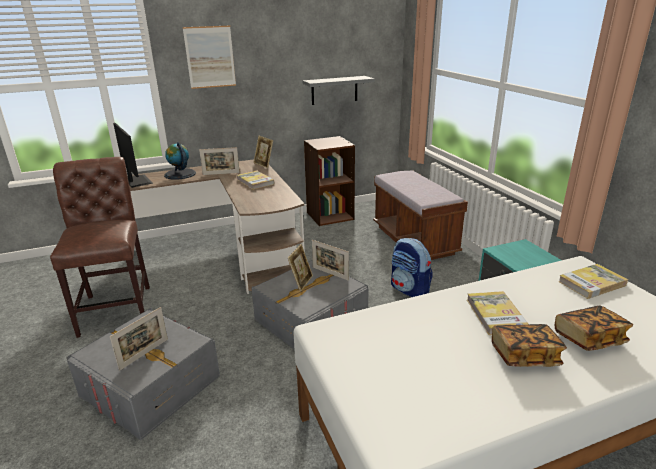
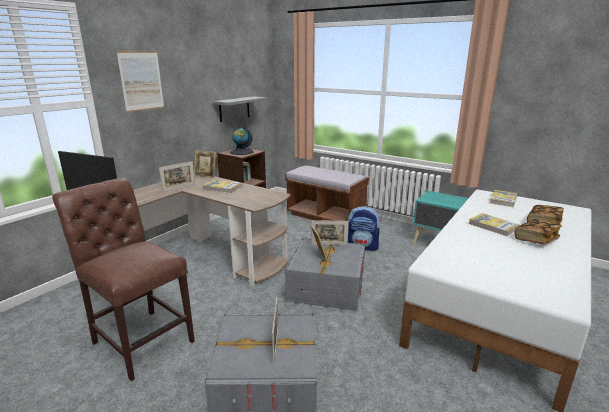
camera: 35 degrees left, 5 degrees down
(180, 174) = (137, 195): globe -> globe (241, 152)

